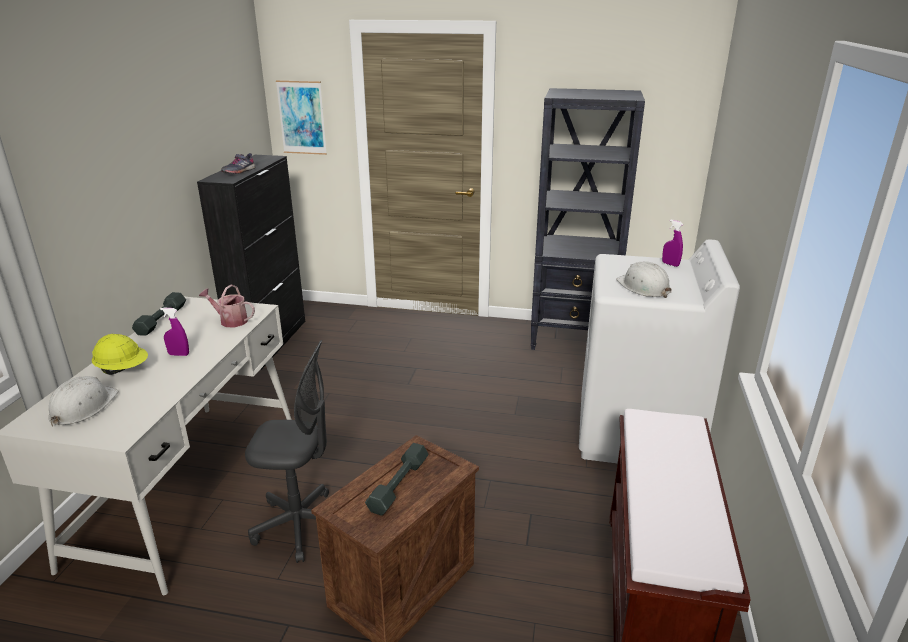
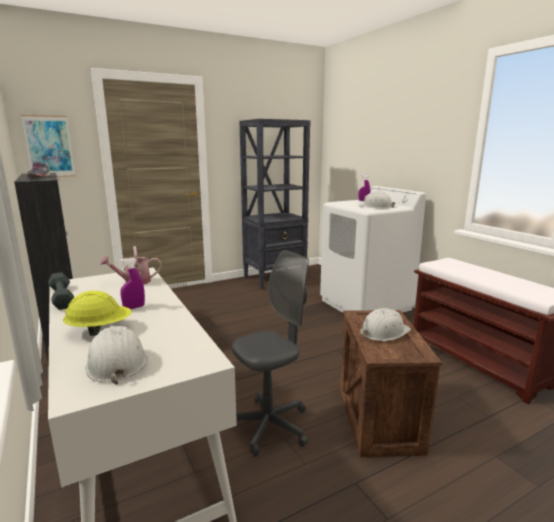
camera: 40 degrees left, 10 degrees down
(398, 485) = (384, 332): grey dumbbell -> white hard hat

